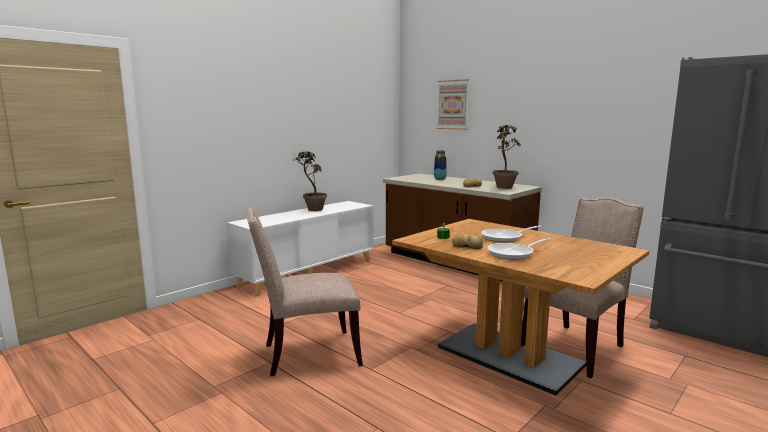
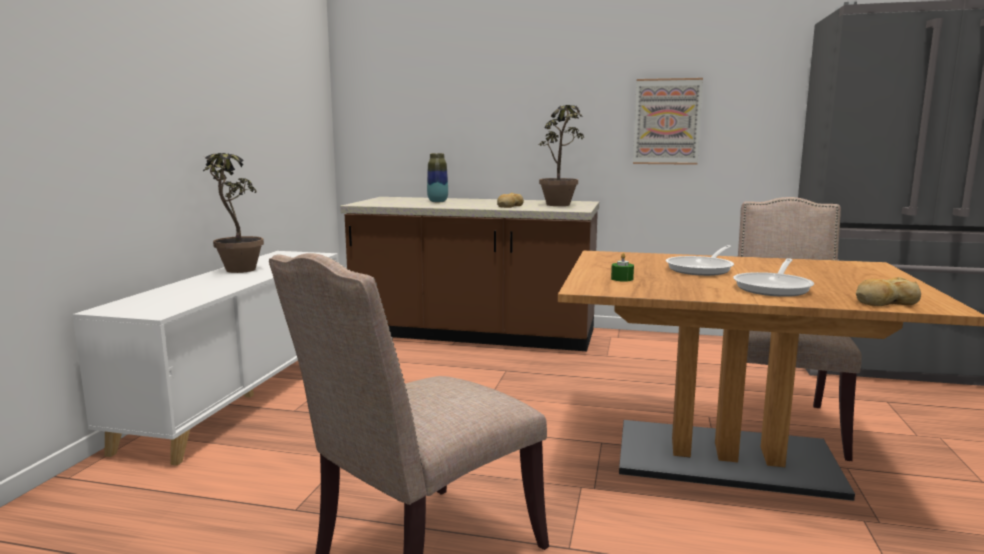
camera: 30 degrees left, 0 degrees up
(453, 104) = (438, 79): picture -> picture (667, 121)
(467, 246) = (689, 287): bread -> bread (885, 302)

